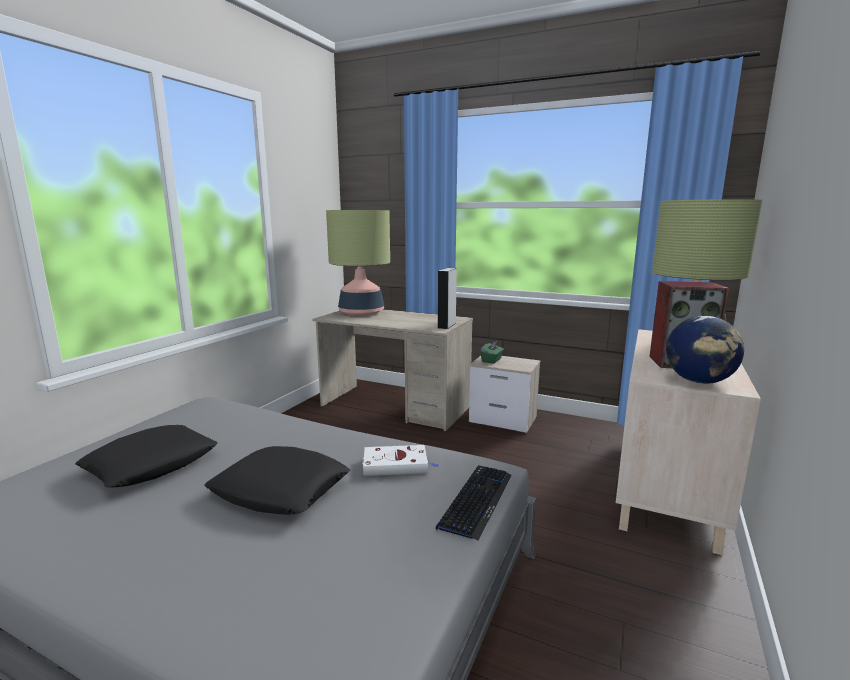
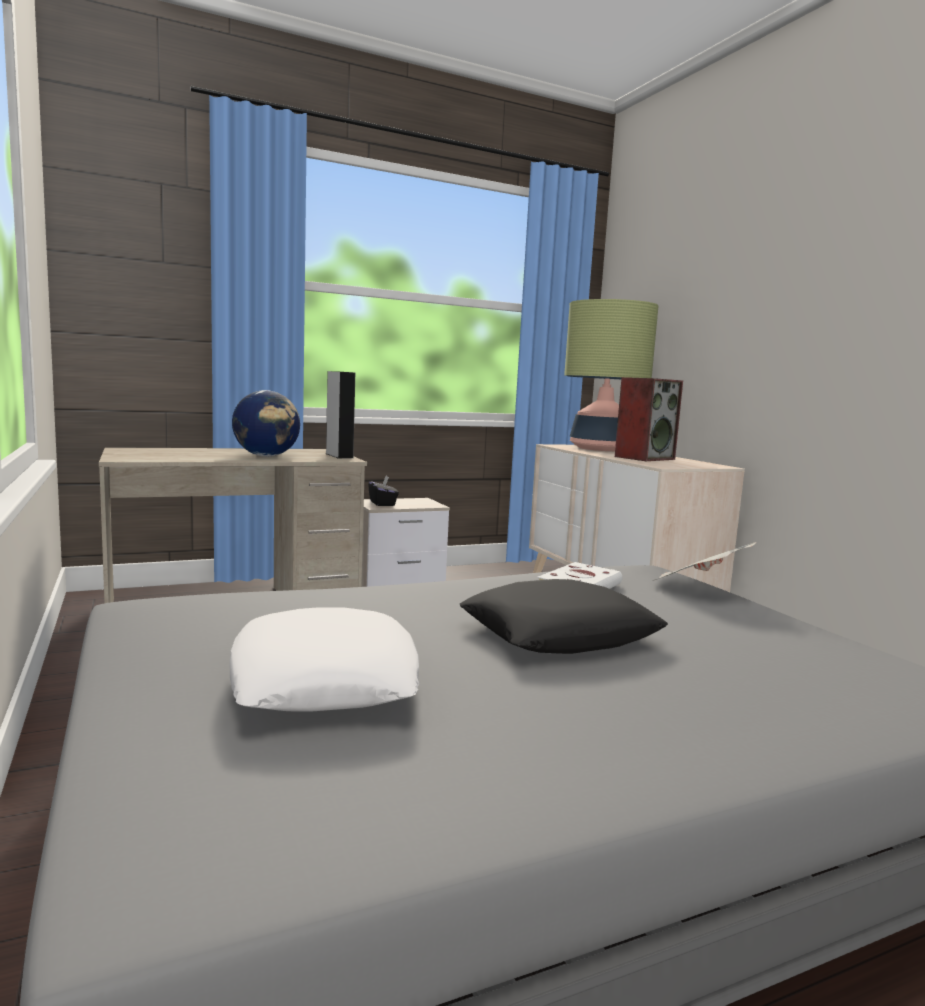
camera: 50 degrees left, 5 degrees down
(151, 464) = (324, 677): black pillow -> white pillow
(361, 312) = (158, 452): table lamp -> none
(476, 501) = (698, 587): keyboard -> newspaper
(492, 360) = (383, 503): green tissue box -> black tissue box
(699, 381) = (692, 465): globe -> globe (266, 456)

